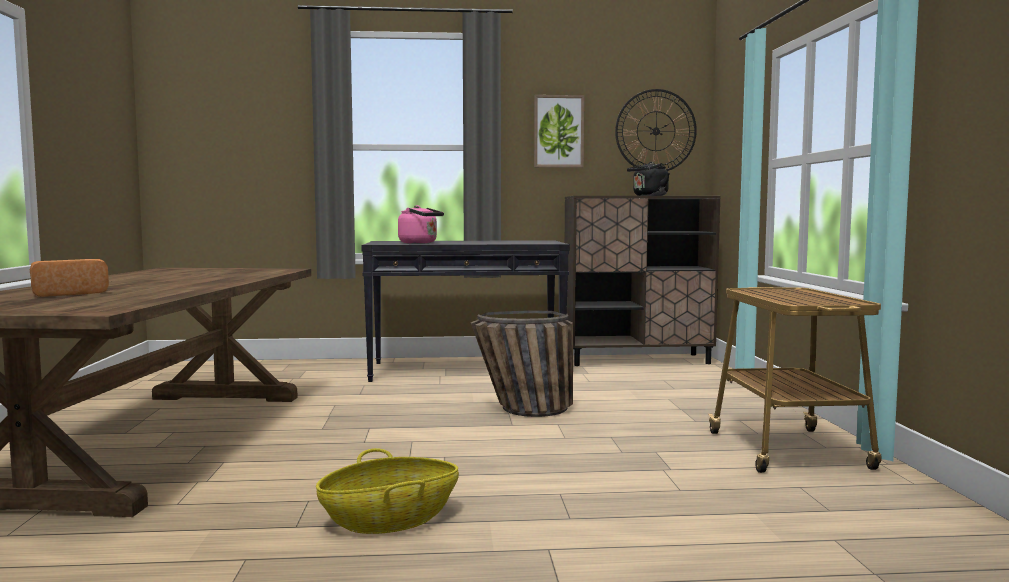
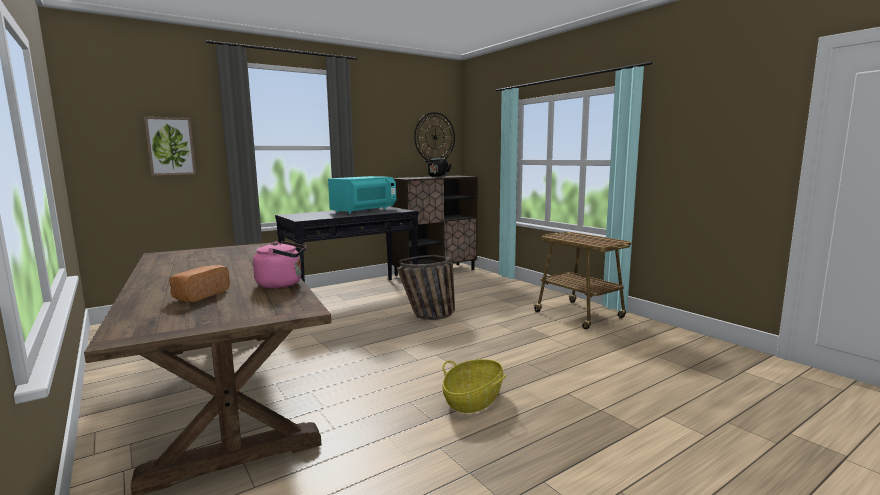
camera: 30 degrees left, 5 degrees up
(420, 243) = (326, 216): pink kettle -> pink kettle (282, 284)
(494, 241) = (364, 211): none -> turquoise microwave
(558, 131) = (383, 137): picture -> picture (170, 146)

